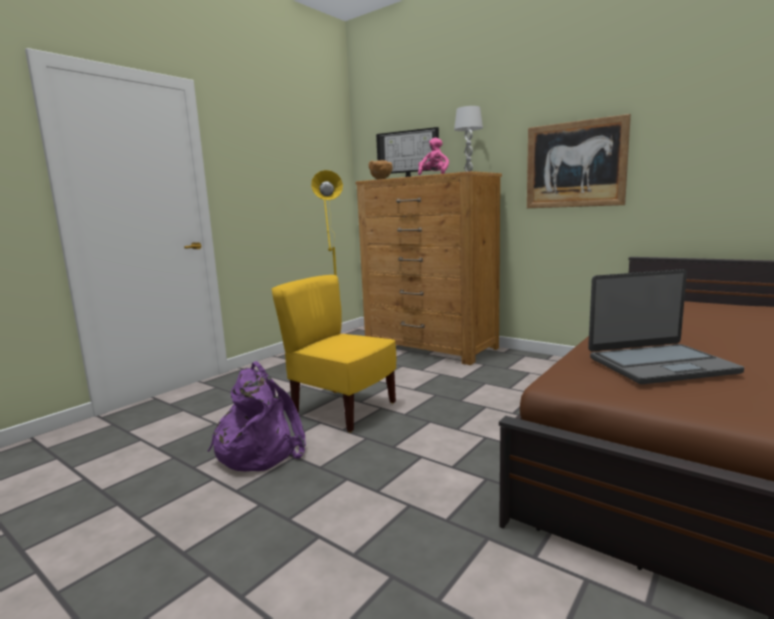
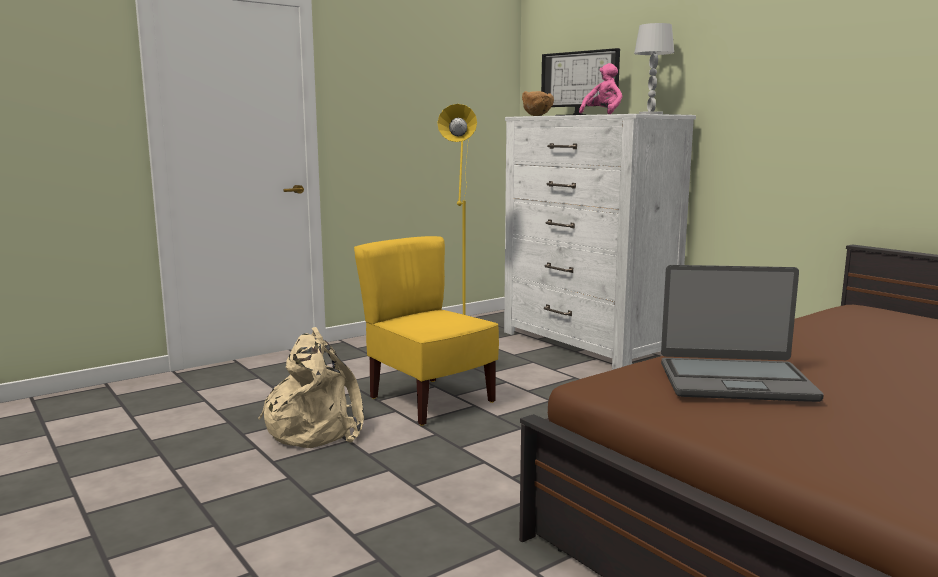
camera: 15 degrees right, 0 degrees up
(260, 451) = (315, 429): purple backpack -> beige backpack
(430, 347) = (586, 343): brown dresser -> white dresser
(575, 164) = (790, 109): picture -> none

